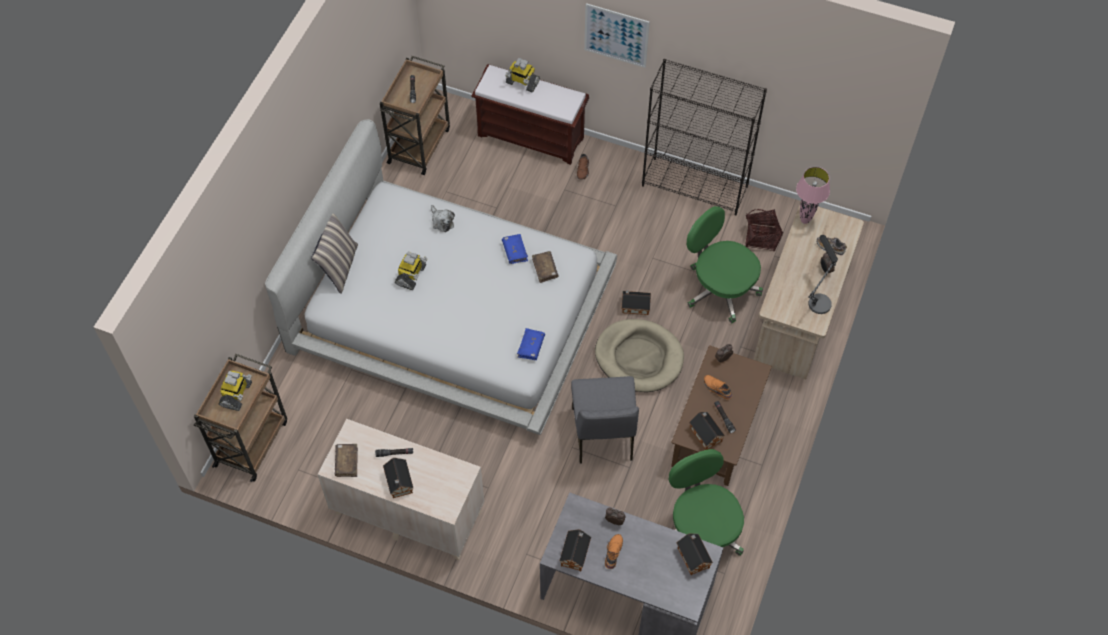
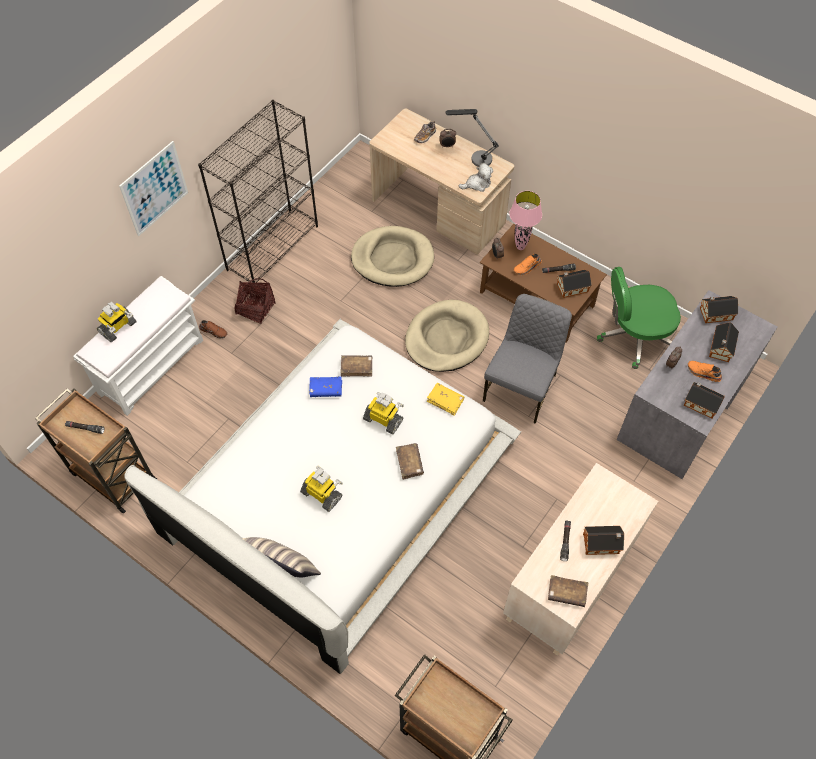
camera: 75 degrees left, 0 degrees up
(237, 395) = (451, 704): toy robot -> toy robot (384, 419)
(442, 221) = (261, 450): plush toy -> plush toy (477, 184)
(458, 332) = (409, 463): none -> brown book
(531, 347) = (445, 401): blue book -> yellow book
(532, 136) = (152, 366): brown bench -> white bench
(603, 435) = (521, 387): grey chair -> grey chair turned 75 degrees counterclockwise
(634, 306) = (389, 328): toy house -> toy house (720, 349)
(720, 289) = (392, 259): green office chair -> beige dog bed
(761, 238) = (349, 215): basket -> basket (256, 309)
(805, 220) = (390, 145): pink table lamp -> pink table lamp (520, 247)

